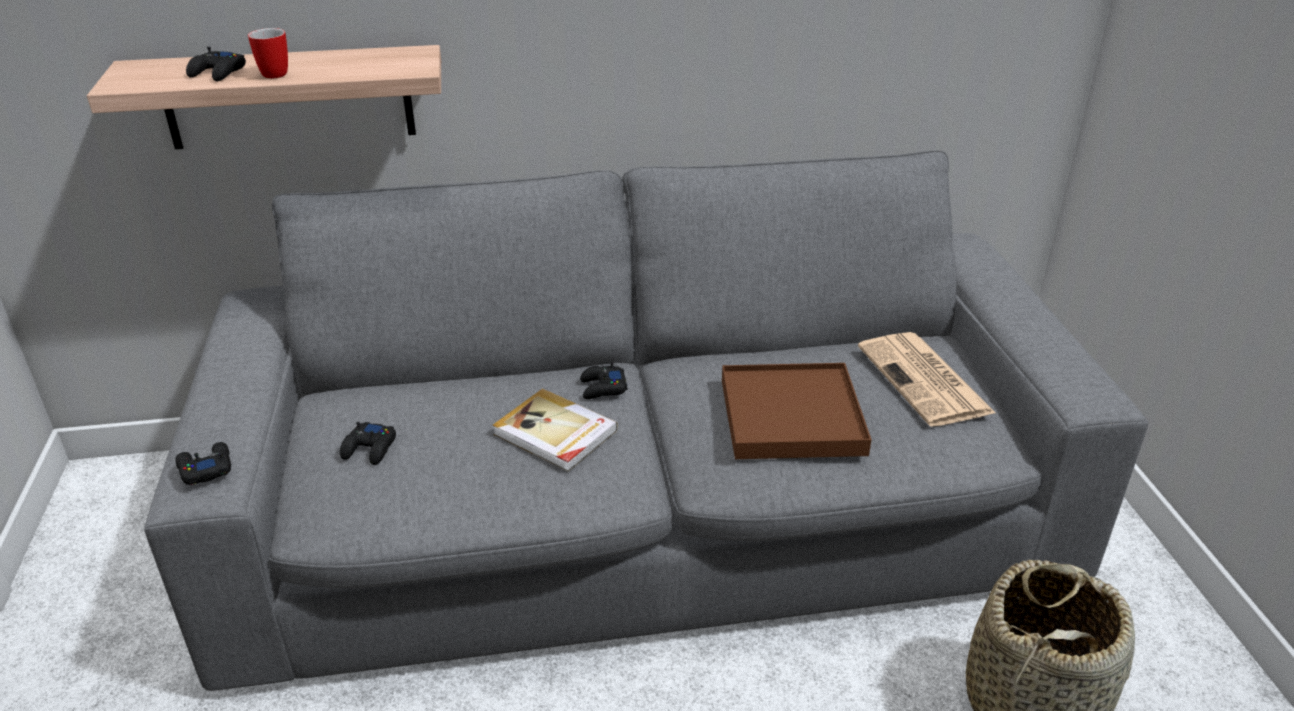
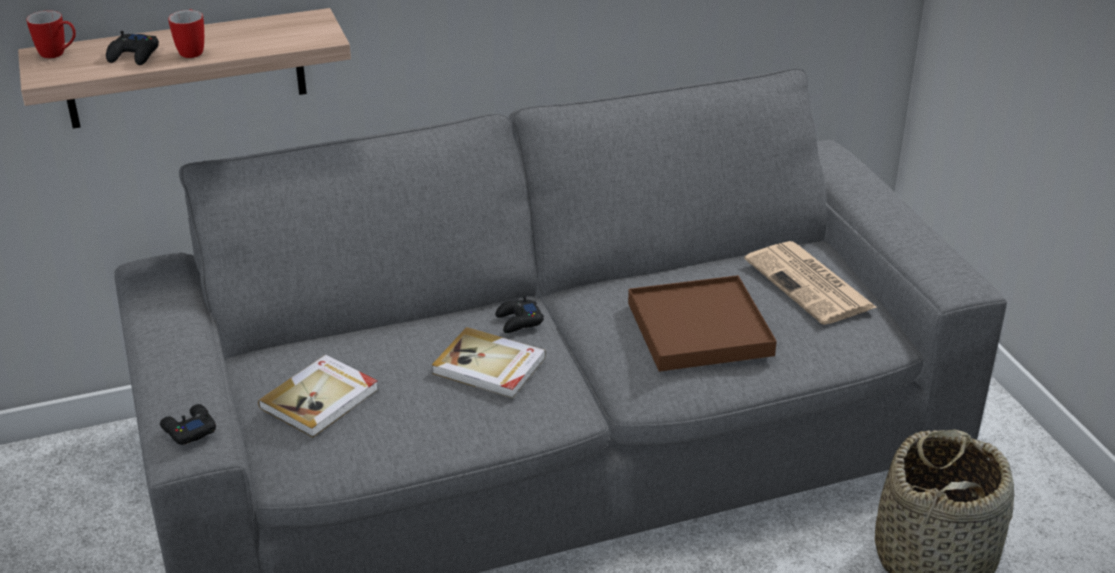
camera: 10 degrees left, 0 degrees up
(146, 67) = (58, 54): none -> mug
(370, 449) = (321, 399): black game controller -> book

